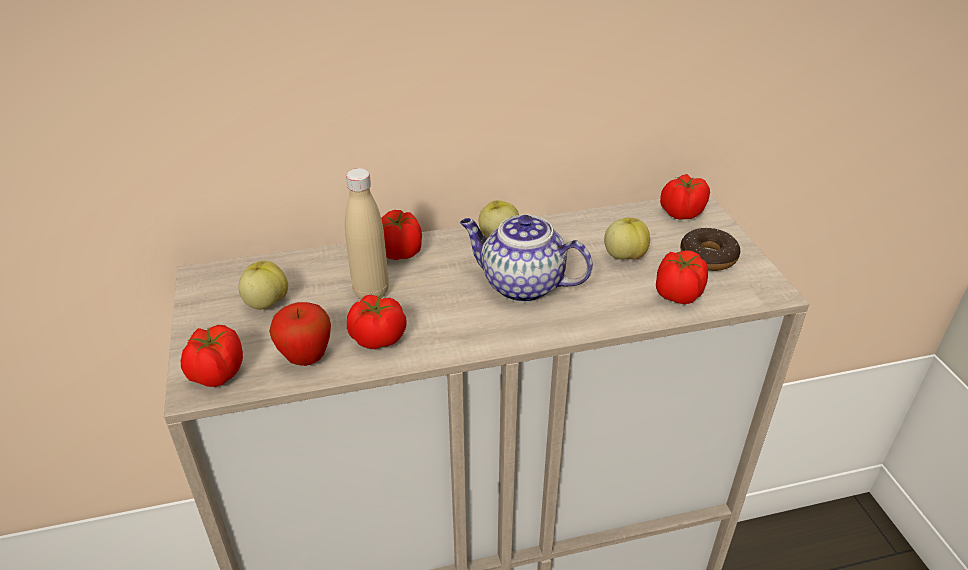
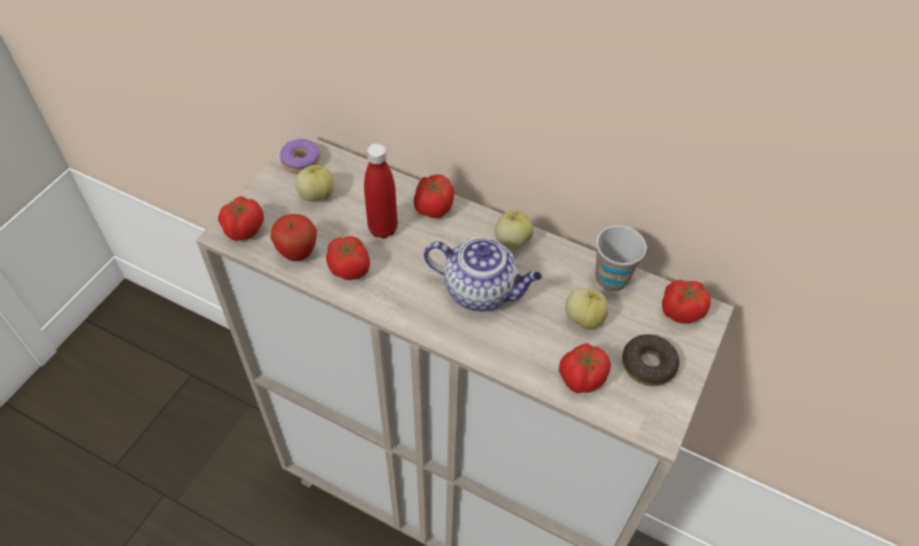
camera: 40 degrees right, 15 degrees up
(214, 286) = (301, 161): none -> donut
(371, 292) = (383, 229): beige bottle -> red bottle
(521, 285) = (481, 290): teapot -> teapot turned 135 degrees clockwise
(607, 221) = (611, 279): none -> cup

